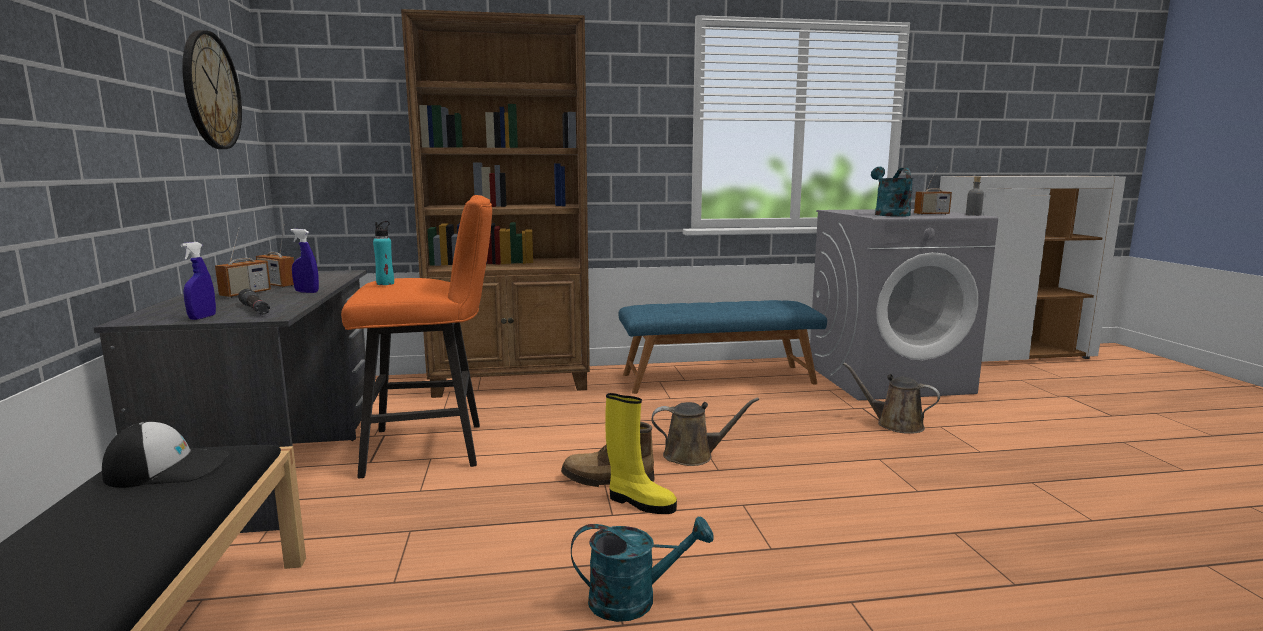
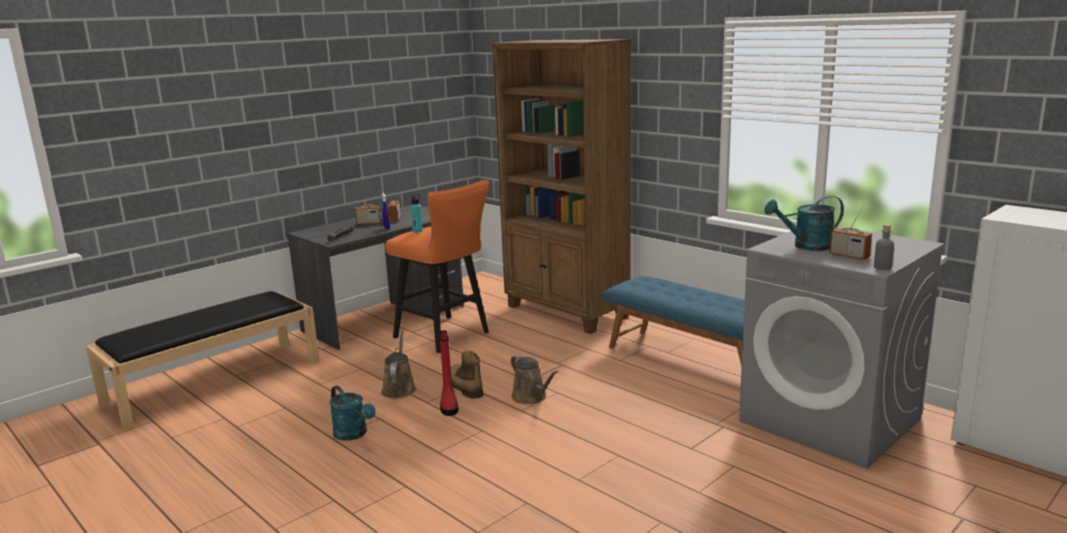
camera: 55 degrees right, 5 degrees up
(169, 468) = (260, 301): cap -> none
(202, 317) = (317, 236): blue spray bottle -> none
(211, 91) = (409, 98): wall clock -> none
(639, 502) = (448, 404): yellow boot -> red boot
(889, 214) = (806, 246): turquoise watering can -> turquoise watering can turned 150 degrees counterclockwise
(895, 424) = (704, 447): brown watering can -> brown watering can (399, 388)

